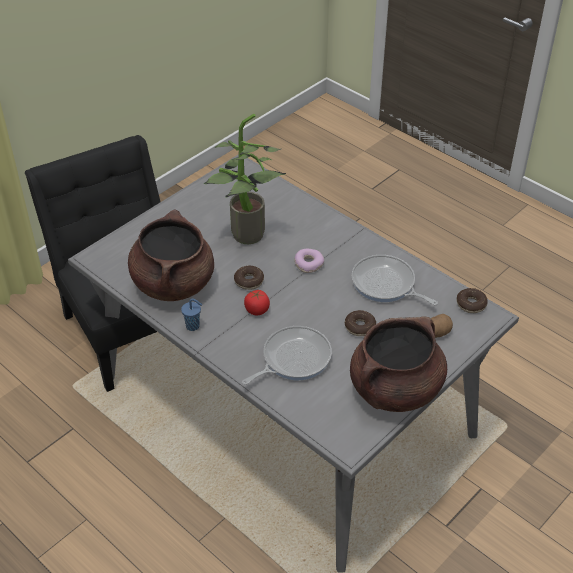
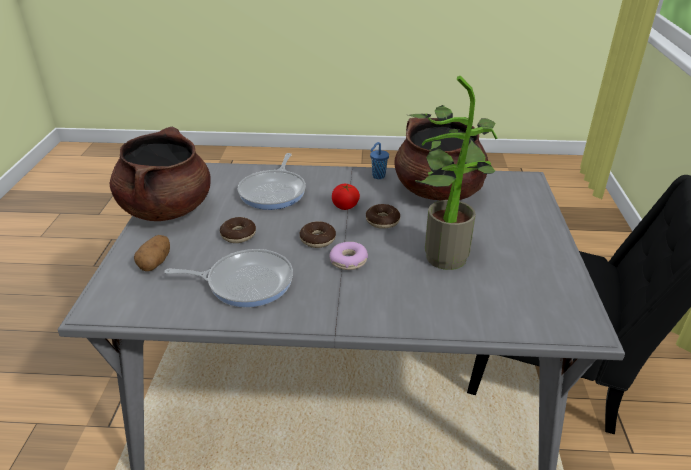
camera: 140 degrees right, 10 degrees down
(471, 304) = (127, 310): donut -> donut (317, 239)

